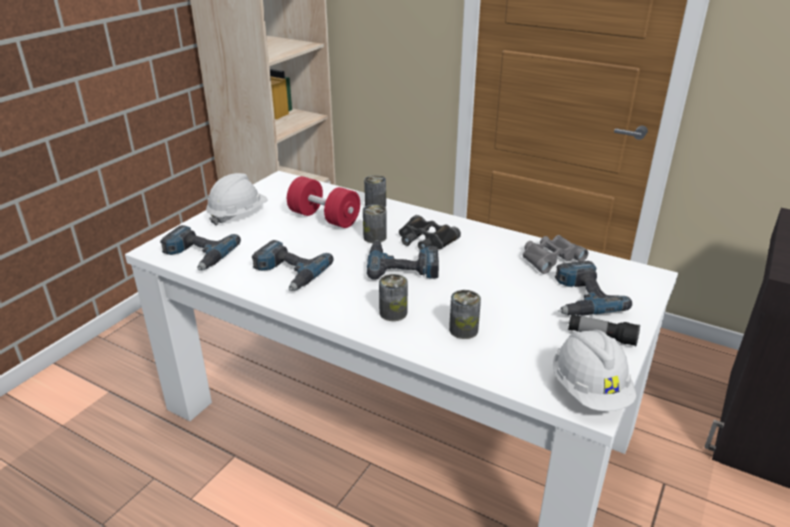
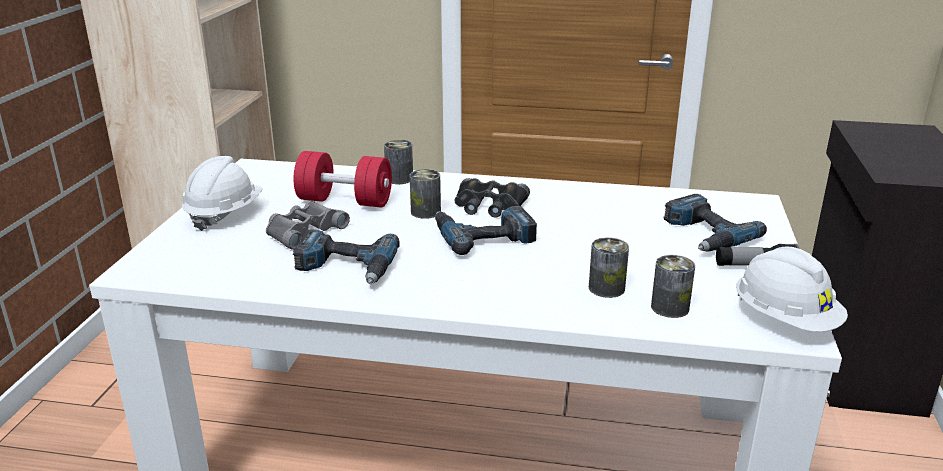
camera: 20 degrees left, 5 degrees down
(197, 255) = (202, 268): power drill -> none
(393, 312) = (512, 286): can -> can (670, 307)
(550, 258) = (642, 202): grey binoculars -> grey binoculars (303, 231)

